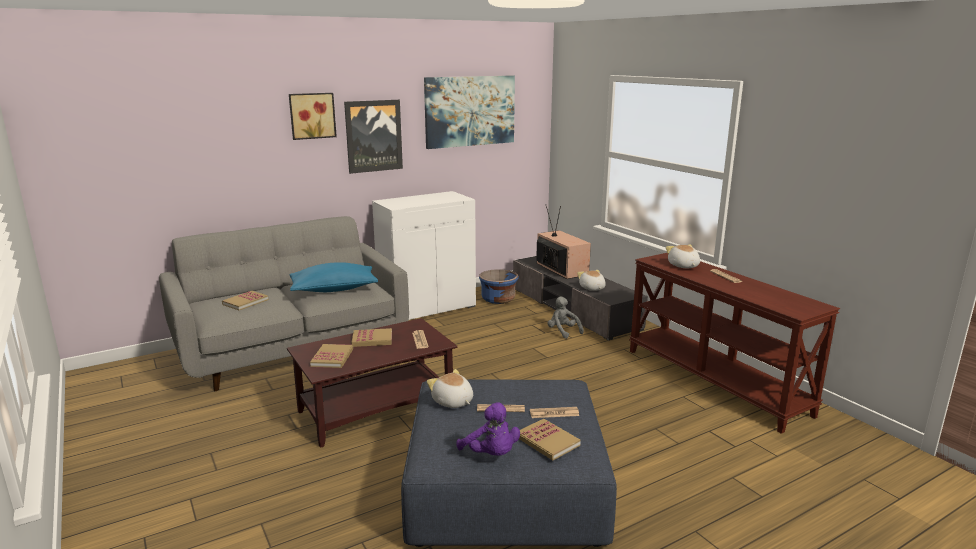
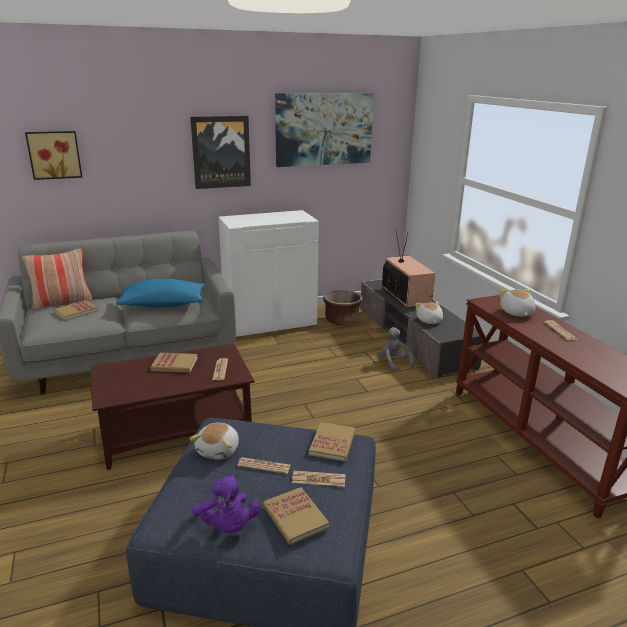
camera: 10 degrees right, 5 degrees up
(223, 295) = (62, 302): none -> pillow
(312, 115) = (157, 130): picture -> picture (54, 154)
(332, 358) = (126, 382): book -> book (332, 443)
(452, 402) = (219, 450): plush toy -> plush toy turned 135 degrees counterclockwise
(498, 299) = (342, 320): blue planter -> brown planter

